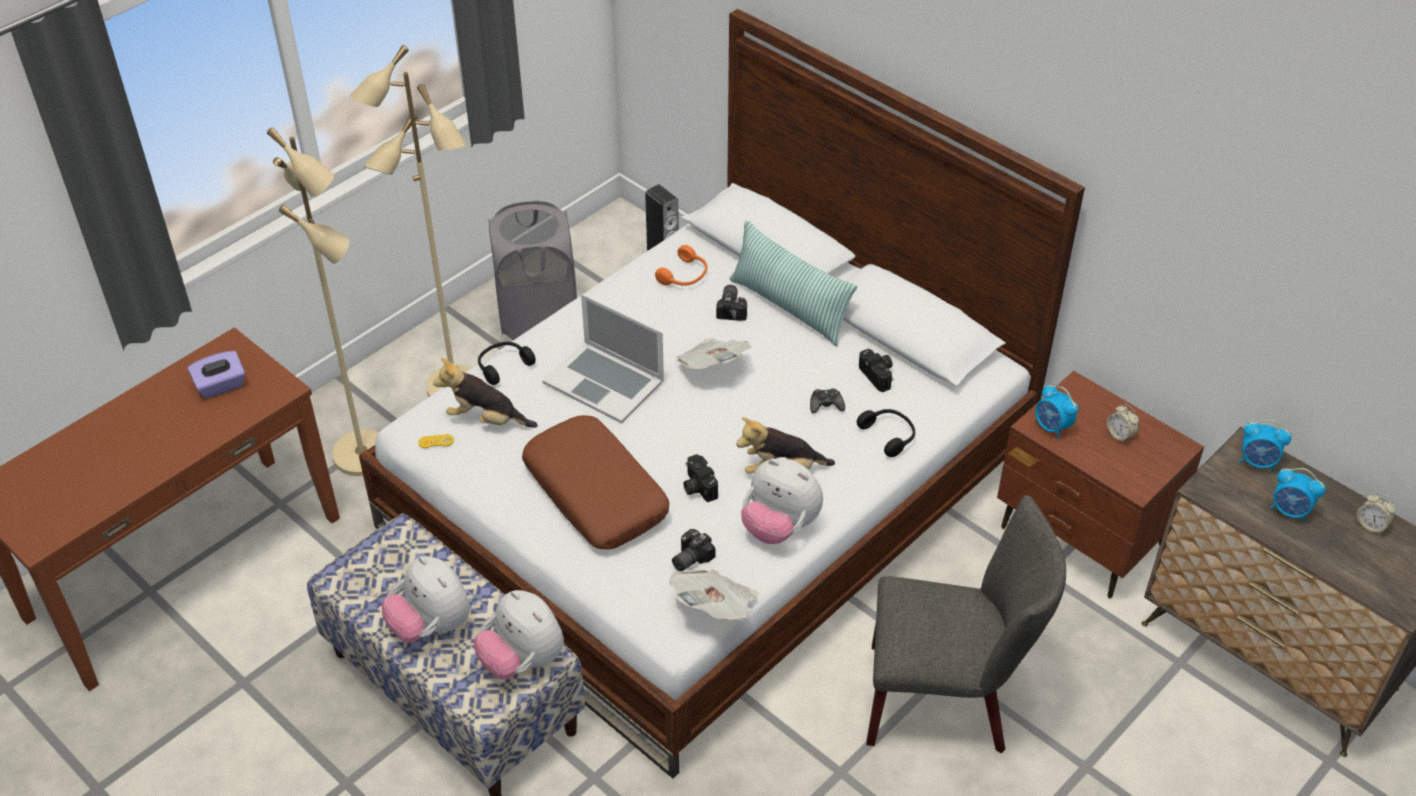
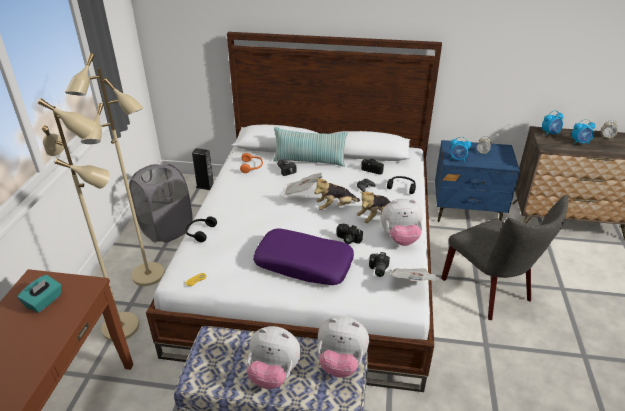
camera: 35 degrees left, 10 degrees down
(221, 386) = (44, 301): purple tissue box -> turquoise tissue box
(486, 419) = (215, 257): plush toy -> plush toy (335, 207)
(596, 493) = (304, 264): brown pillow -> purple pillow
(604, 381) = (259, 217): laptop -> none
(947, 700) = (490, 292): grey chair -> grey chair turned 90 degrees clockwise
(1082, 537) = (467, 212): brown nightstand -> blue nightstand

